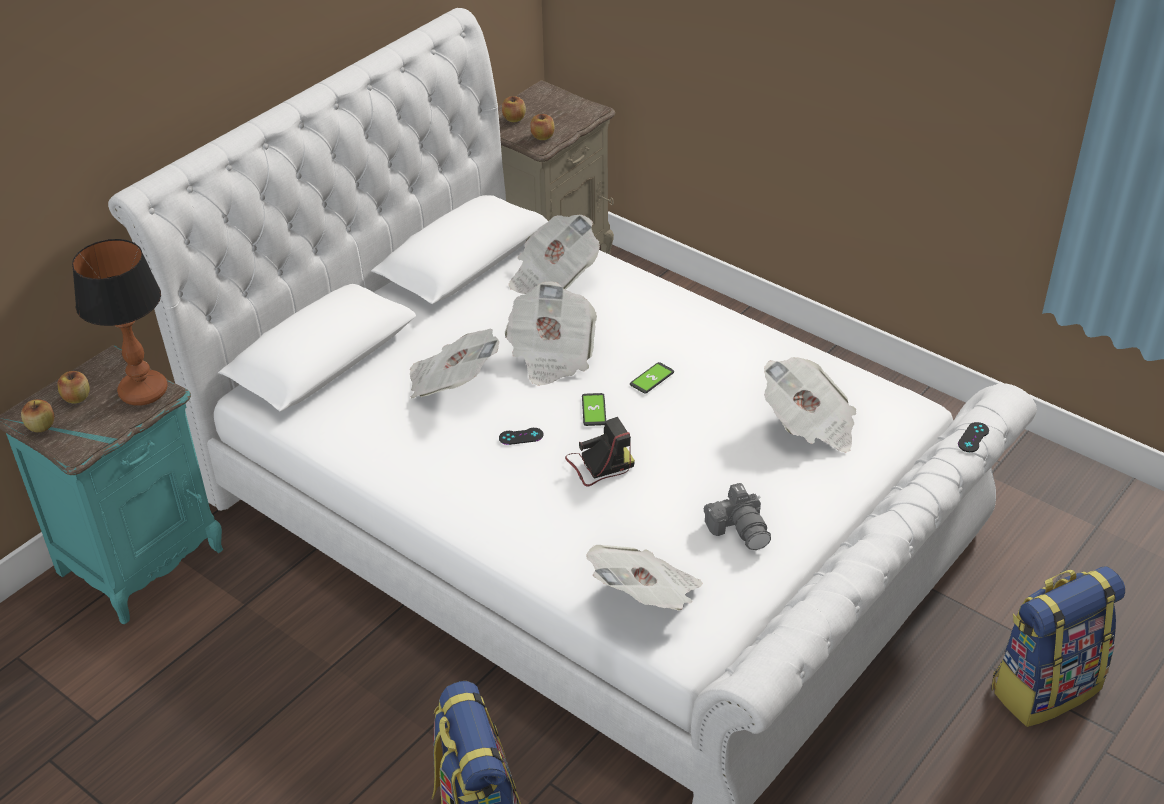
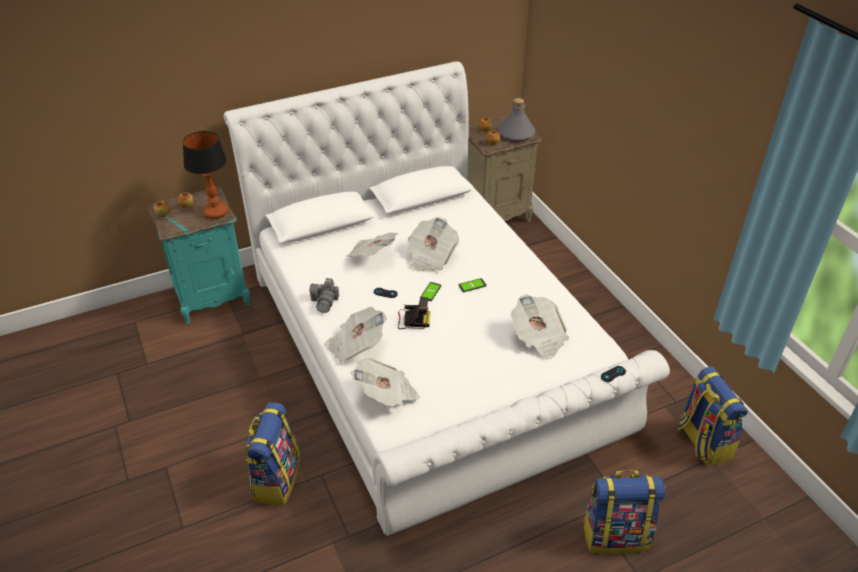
camera: 25 degrees right, 0 degrees up
(553, 277) = (460, 218): newspaper -> newspaper (356, 345)
(569, 111) = (516, 133): none -> grey bottle
(740, 528) = (461, 378): camera -> camera (325, 301)
(1071, 506) = (702, 442): none -> backpack

